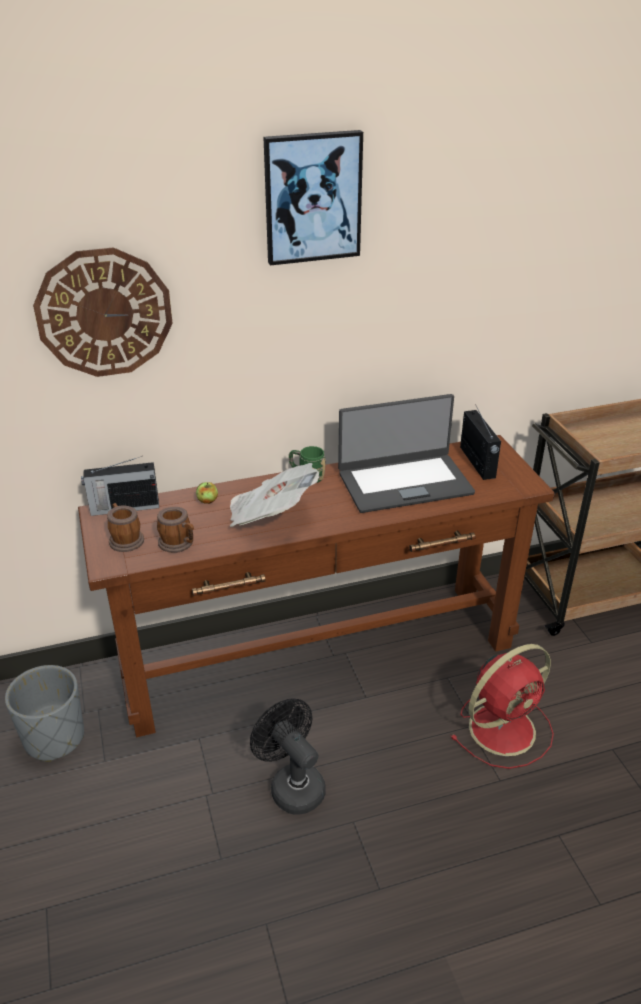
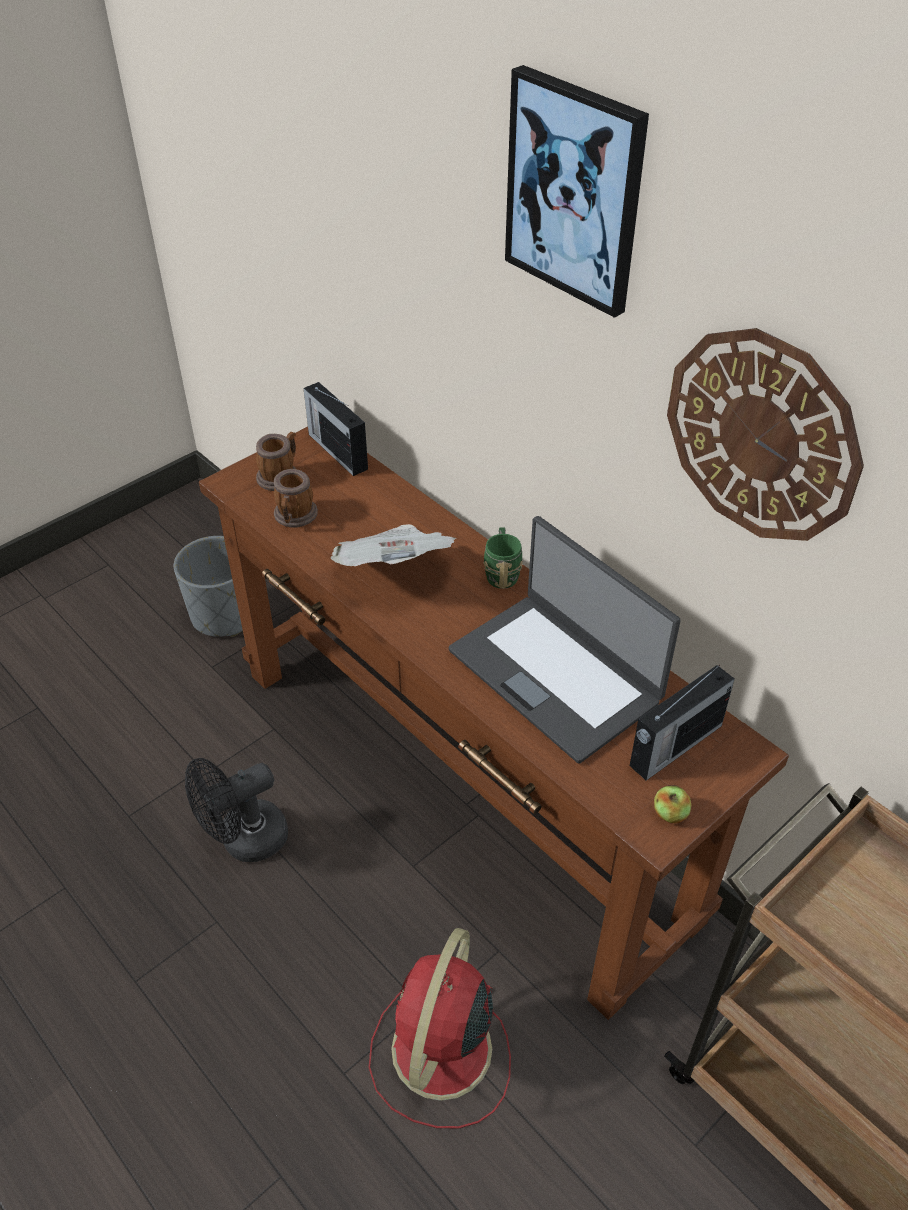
camera: 65 degrees right, 10 degrees up
(104, 313) = (357, 216): wall clock -> wall clock (761, 436)
(207, 501) = (390, 507): apple -> apple (670, 814)
(292, 785) = (244, 840): black fan -> black fan turned 150 degrees counterclockwise
(504, 728) = (440, 1054): red fan -> red fan turned 75 degrees clockwise

